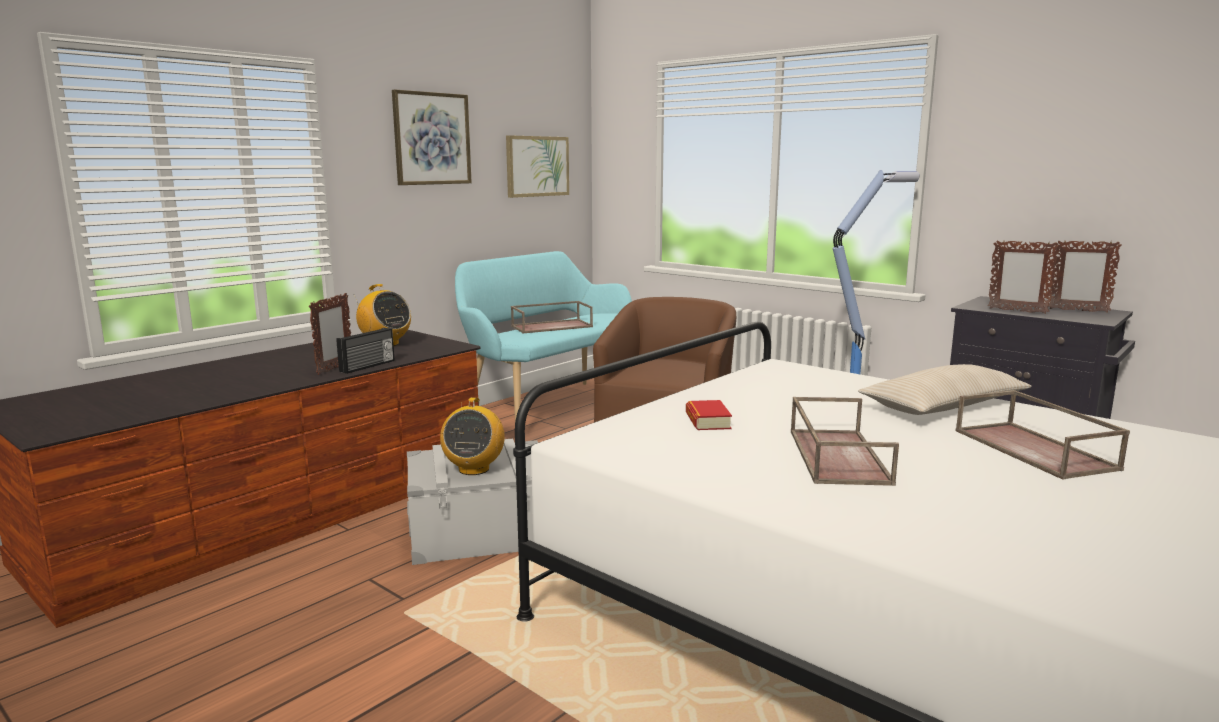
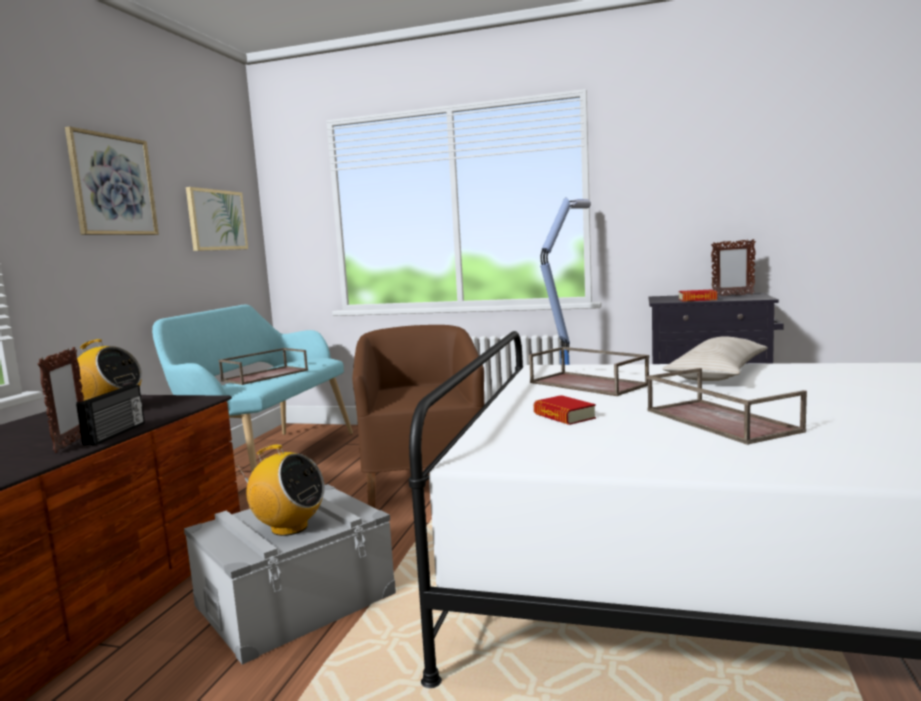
camera: 25 degrees left, 5 degrees down
(474, 469) = (289, 528): radio -> radio turned 45 degrees counterclockwise
(1017, 311) = (697, 299): picture frame -> book
(1036, 449) = (835, 388): brown tray -> brown tray (589, 384)

